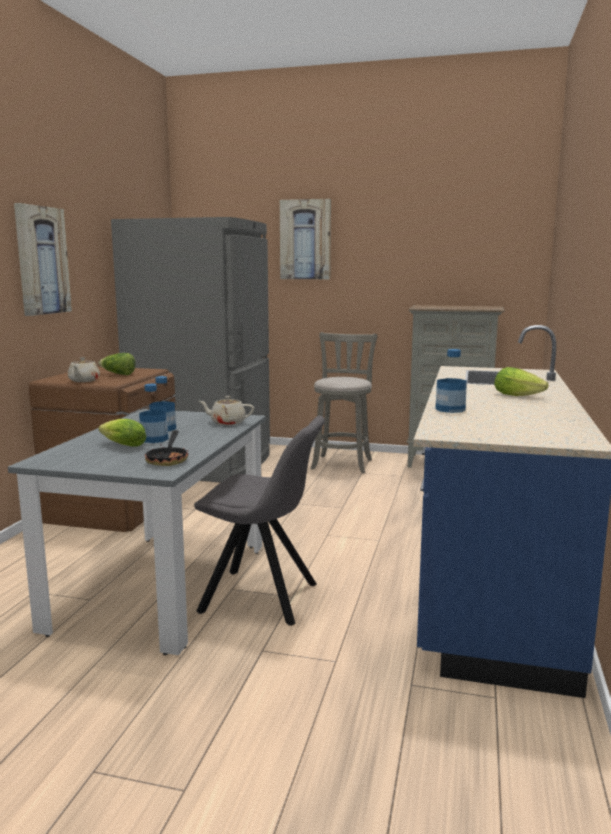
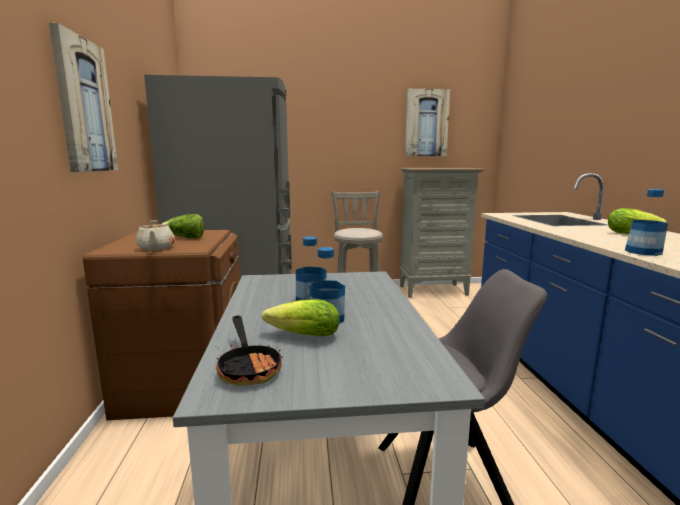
camera: 20 degrees left, 0 degrees up
(168, 459) = (404, 353): frying pan -> frying pan (248, 367)
(227, 423) = (366, 284): beige teapot -> none
(305, 239) = (310, 113): picture -> picture (426, 123)

